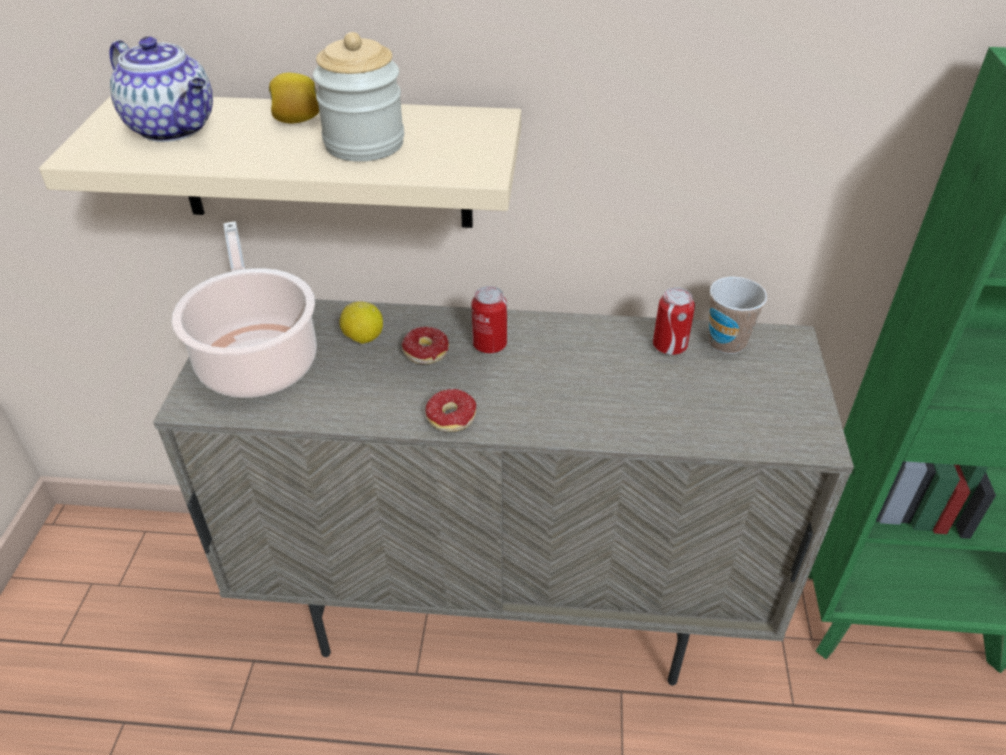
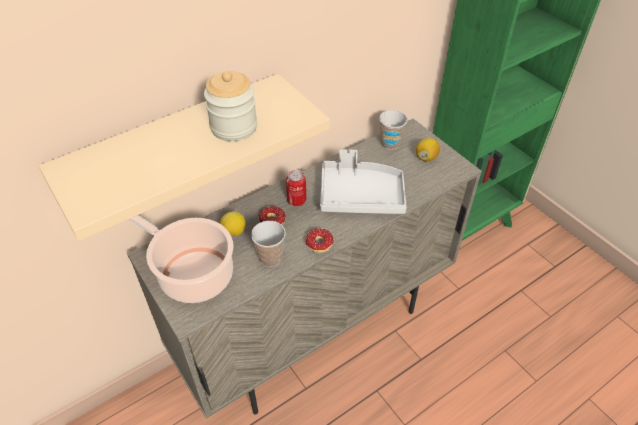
camera: 40 degrees left, 5 degrees up
(174, 128) = (118, 168): teapot -> none
(297, 120) = (179, 131): lemon -> lemon (426, 157)
(367, 396) = (270, 258): none -> cup
(590, 389) = (361, 196): none -> grey tray
(669, 346) = (370, 158): can -> none

